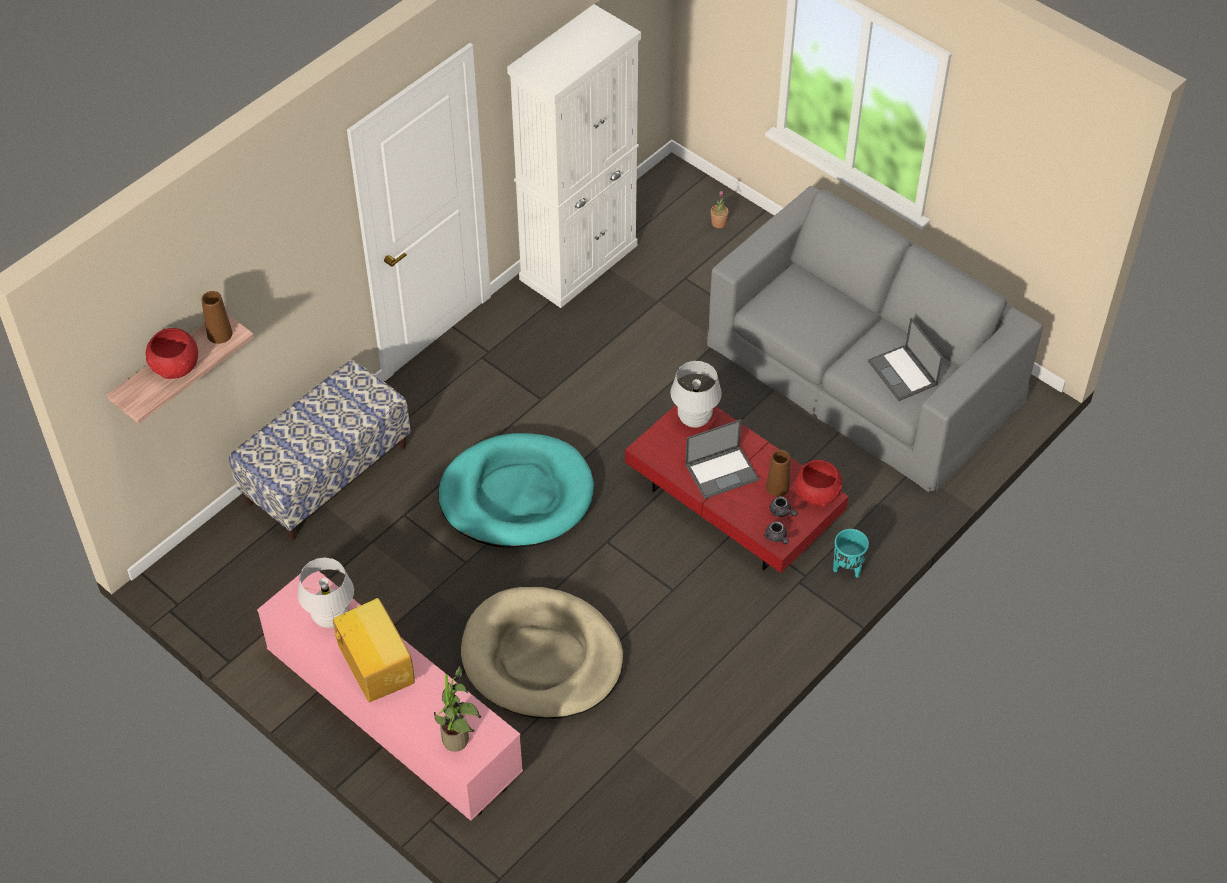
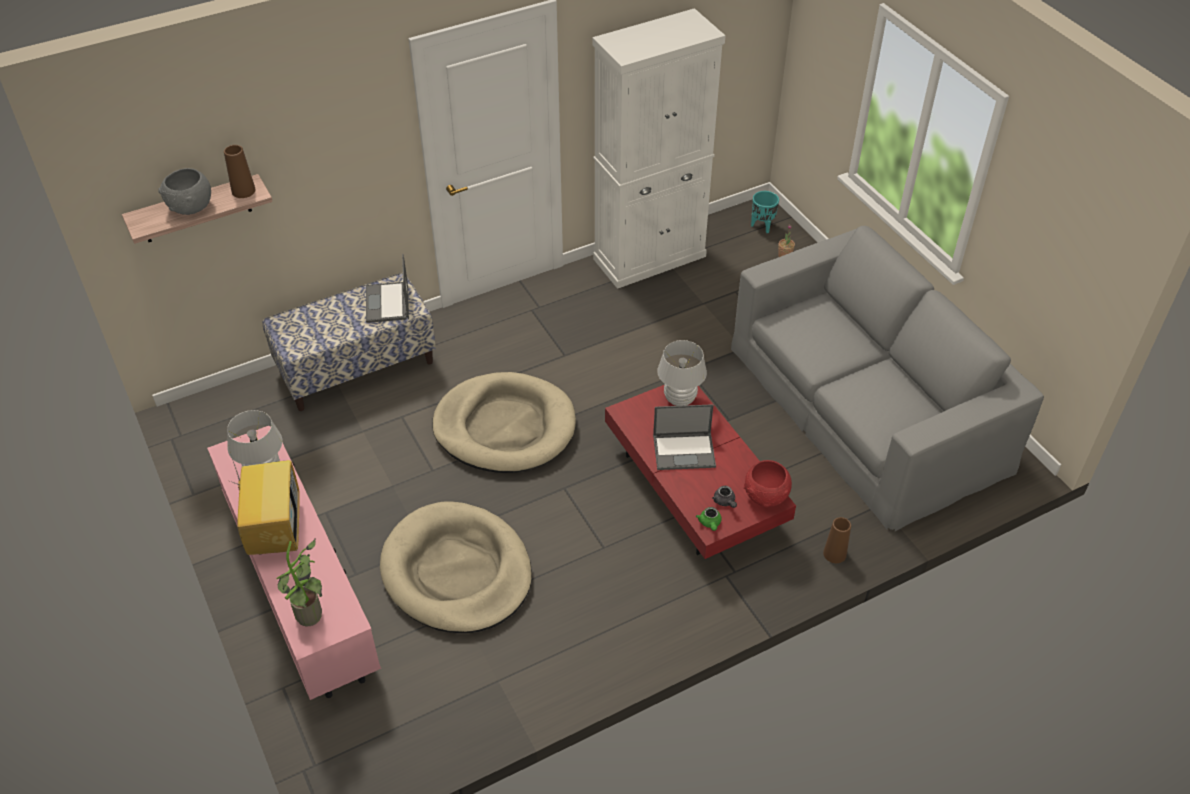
camera: 20 degrees right, 5 degrees down
(176, 368) = (191, 208): red bowl -> grey bowl
(516, 495) = (505, 427): turquoise dog bed -> beige dog bed
(777, 487) = (730, 478): brown vase -> brown vase (834, 554)
(777, 537) = (710, 523): grey teapot -> green teapot
(847, 568) = (778, 577): turquoise planter -> turquoise planter (762, 226)
(903, 373) = (891, 408): laptop -> laptop (387, 303)

